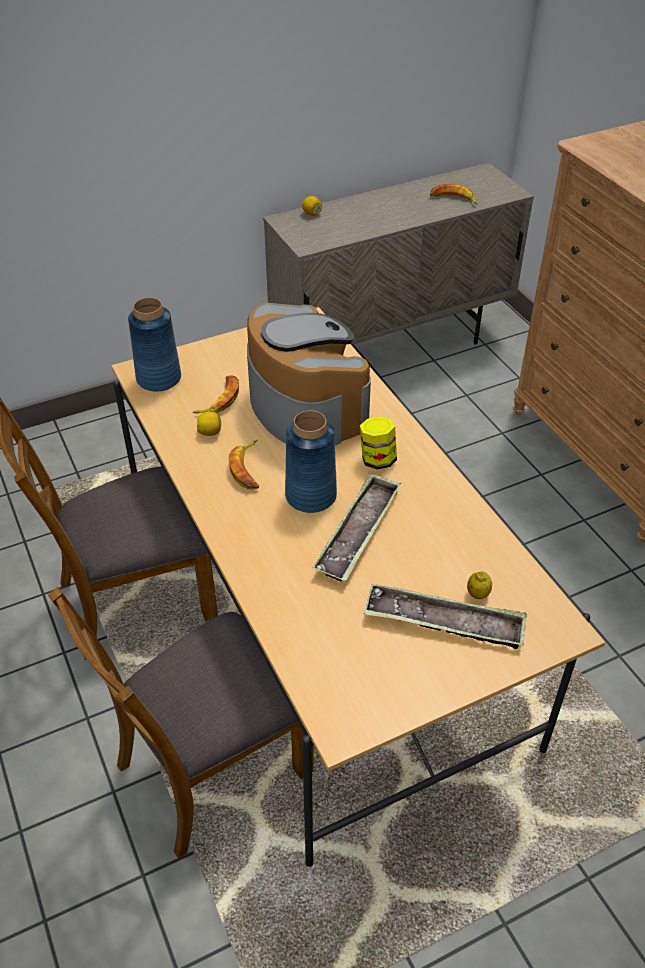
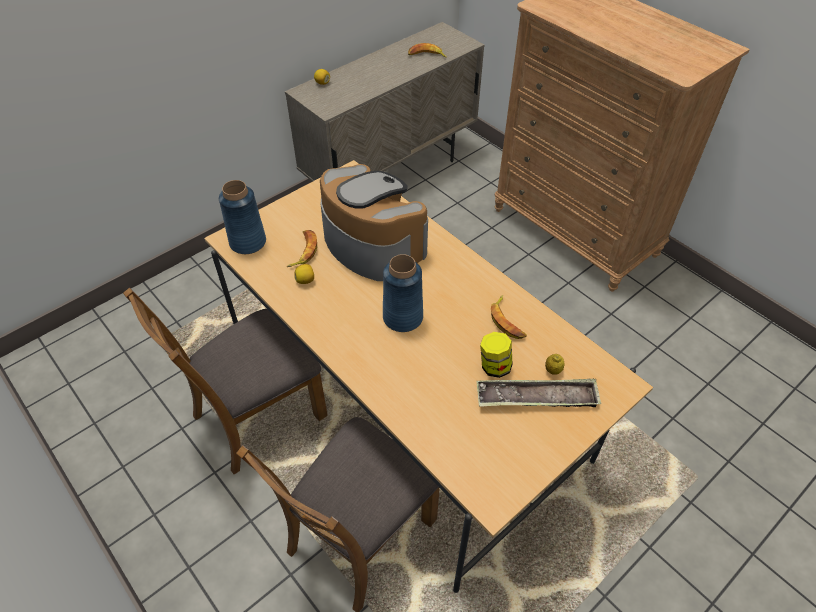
camera: 15 degrees left, 5 degrees up
(248, 469) = (346, 305): banana -> banana (507, 321)
(358, 532) = (449, 340): tray -> none
(377, 459) = (442, 277): jar -> jar (494, 366)

